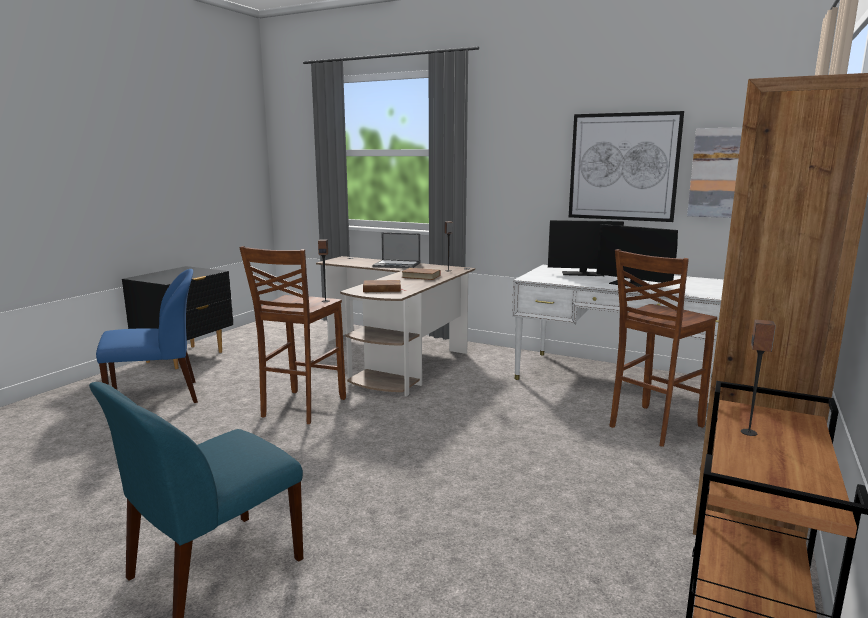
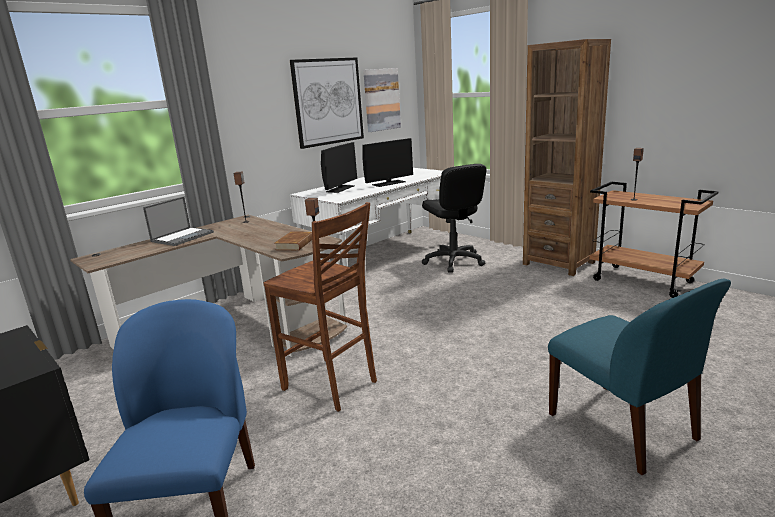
camera: 70 degrees left, 5 degrees up
(420, 276) = (257, 230): brown book -> none
(652, 426) = (453, 261): brown stool -> black office chair

